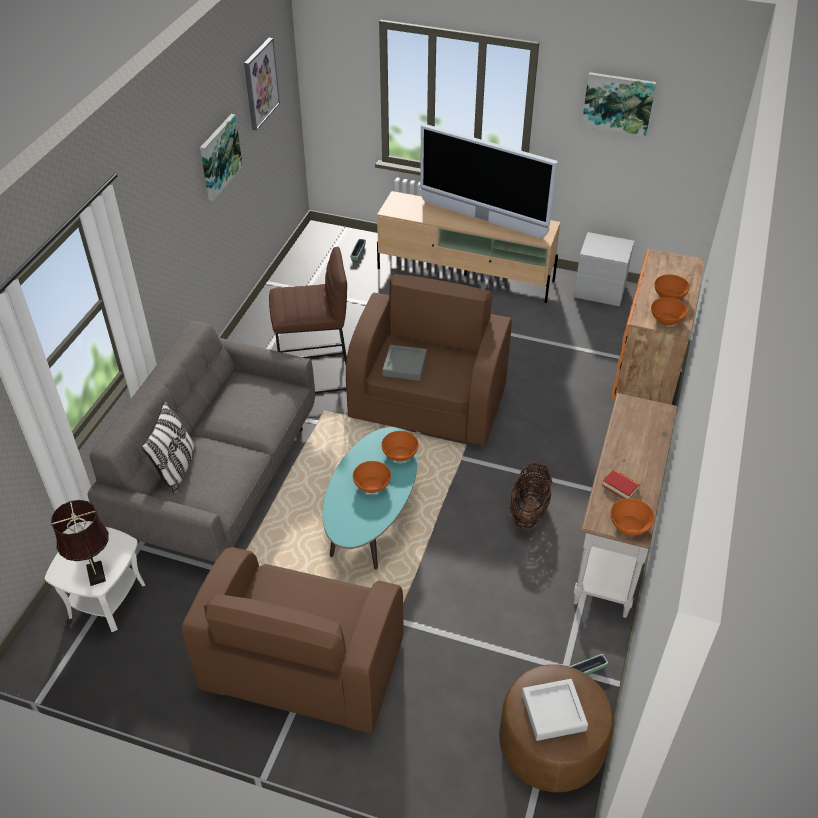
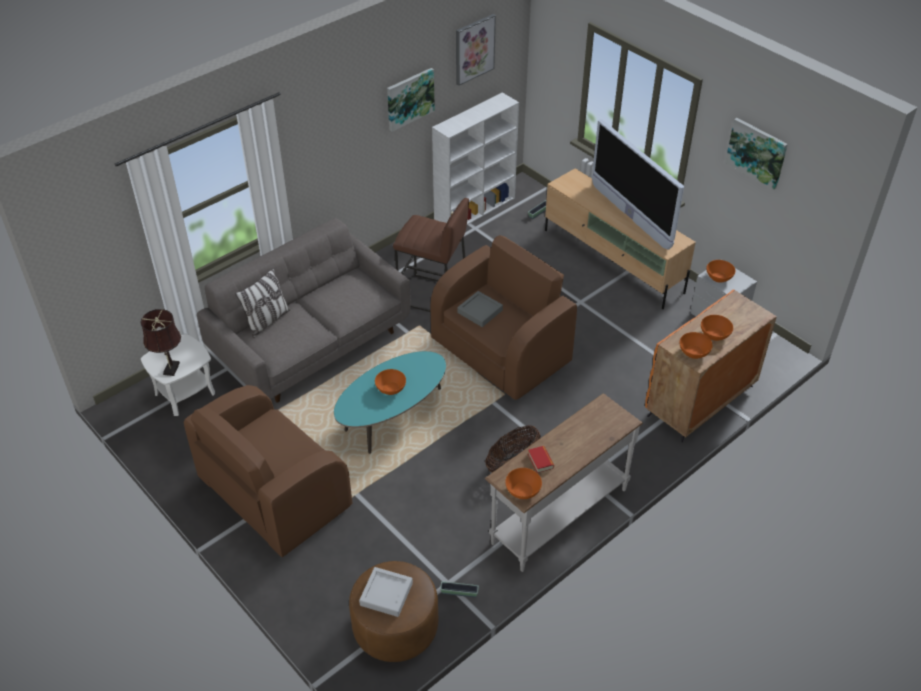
camera: 30 degrees right, 0 degrees up
(292, 273) = (475, 210): none -> white bookcase
(400, 454) = (427, 375): orange bowl -> orange bowl (719, 277)

